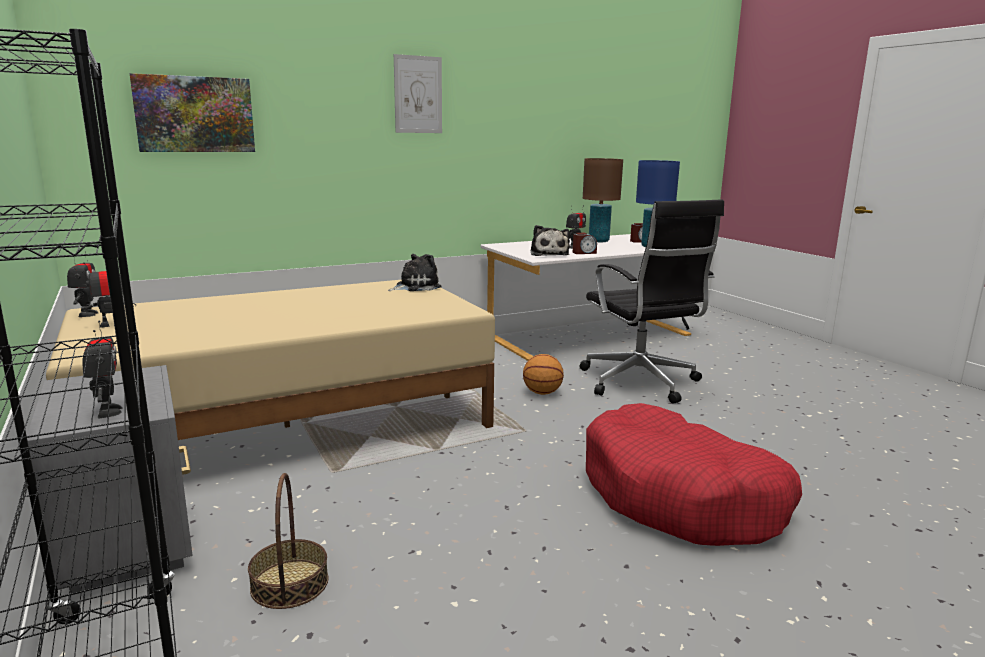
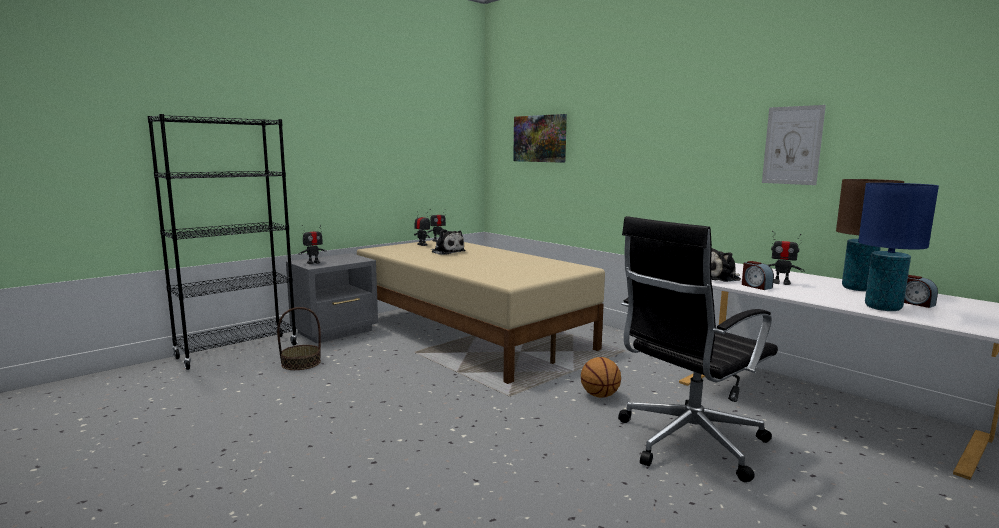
camera: 75 degrees right, 5 degrees down
(415, 287) = (567, 269): plush toy -> plush toy (447, 252)
(418, 94) = (677, 115): picture -> picture (792, 145)
(681, 497) = (415, 467): red dog bed -> none

